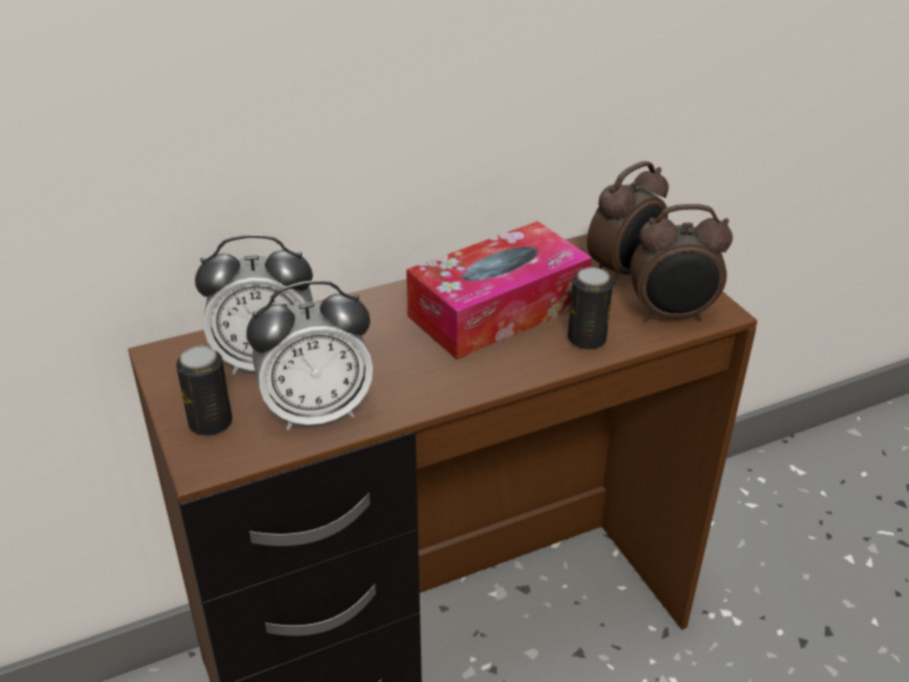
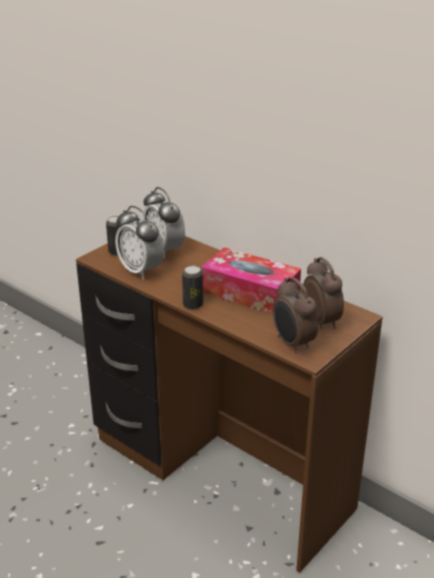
camera: 65 degrees right, 5 degrees down
(586, 340) = (247, 322): can -> can (193, 304)
(624, 271) = (321, 321): alarm clock -> alarm clock turned 135 degrees counterclockwise

